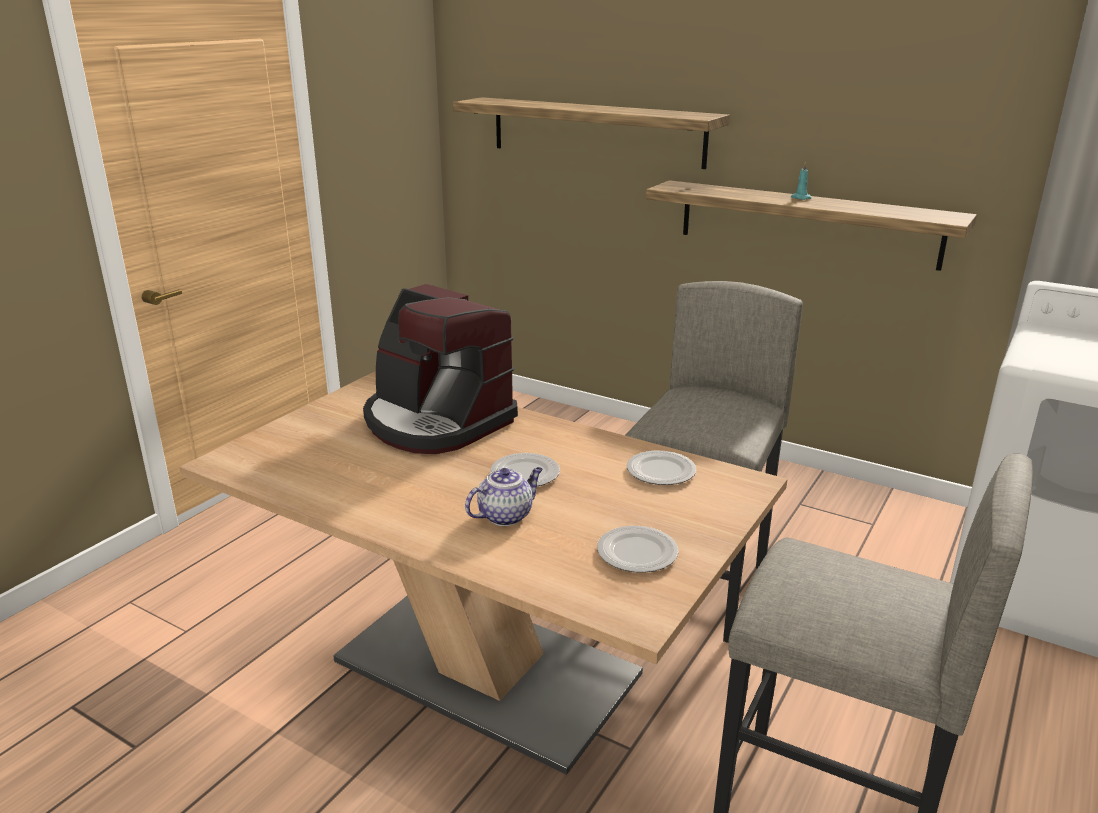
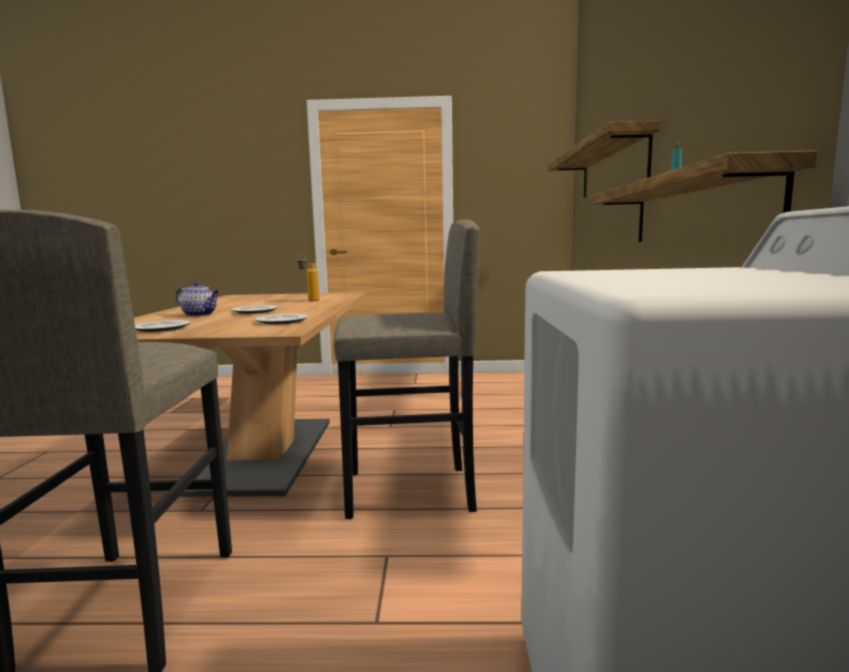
camera: 60 degrees right, 15 degrees down
(436, 421) = (309, 300): coffee machine -> bottle

